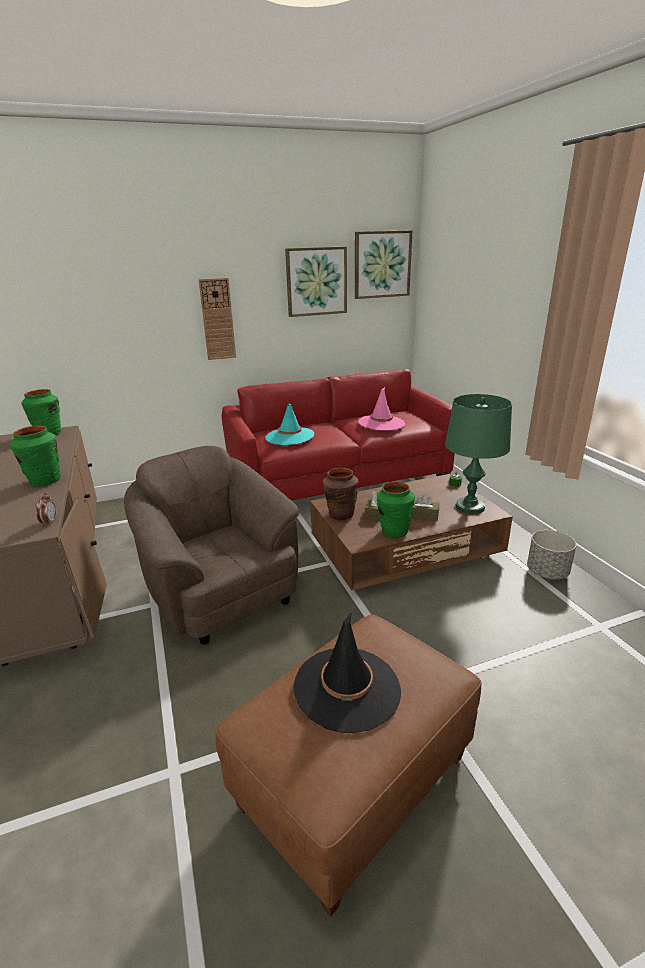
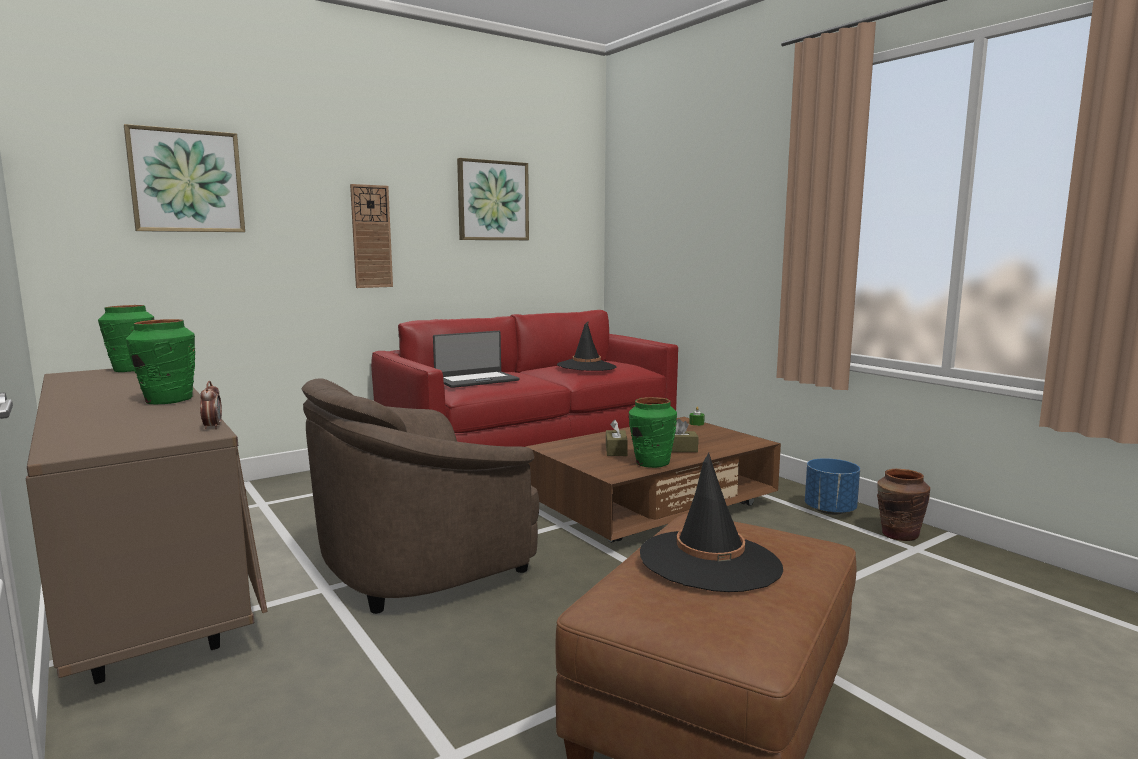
camera: 15 degrees left, 15 degrees down
(221, 593) = (424, 568): brown armchair -> brown armchair turned 75 degrees counterclockwise
(290, 436) = (476, 380): turquoise hat -> laptop
(341, 515) = (574, 454): brown vase -> brown vase (899, 535)
(381, 423) = (586, 366): pink hat -> black hat
(382, 264) = (566, 188): picture -> picture (186, 181)
(470, 507) = (727, 439): green table lamp -> none
(547, 572) = (830, 510): grey planter -> blue planter

